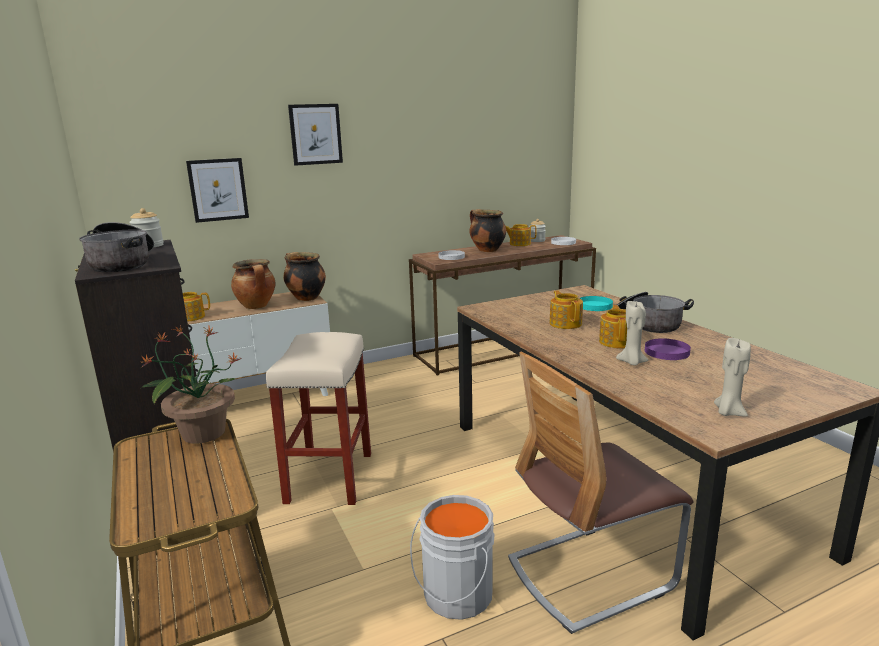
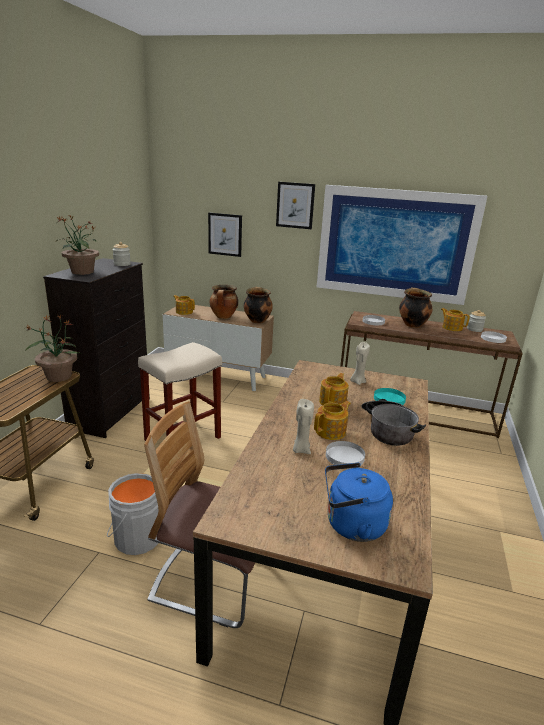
camera: 40 degrees right, 5 degrees up
(123, 263) = (82, 272): cooking pot -> potted plant
(440, 165) = (395, 244): none -> picture
(667, 352) = (344, 456): purple plate -> white plate
(728, 412) = (266, 517): beige candle -> beige candle (357, 382)
(776, 386) = (351, 525): none -> blue kettle

